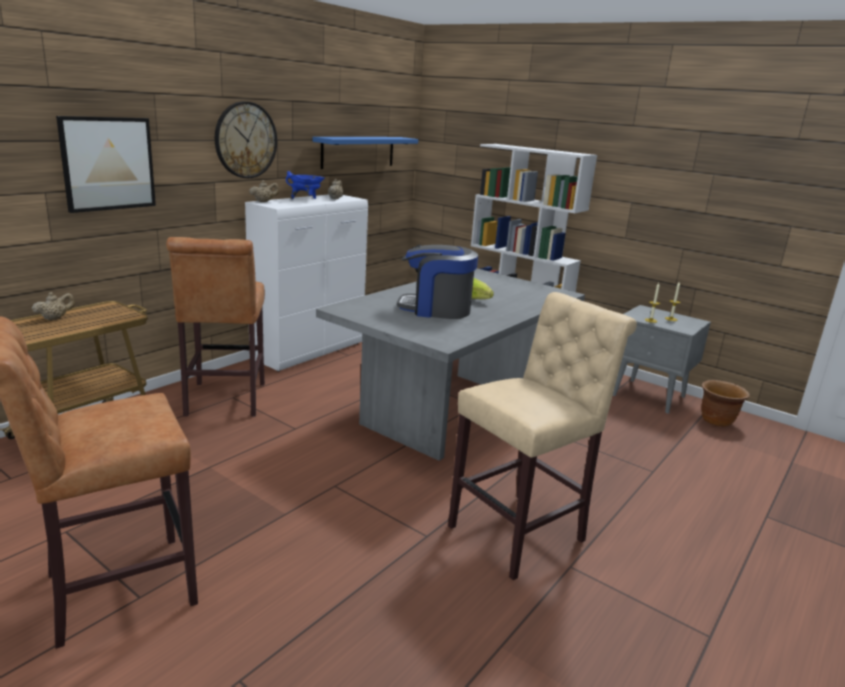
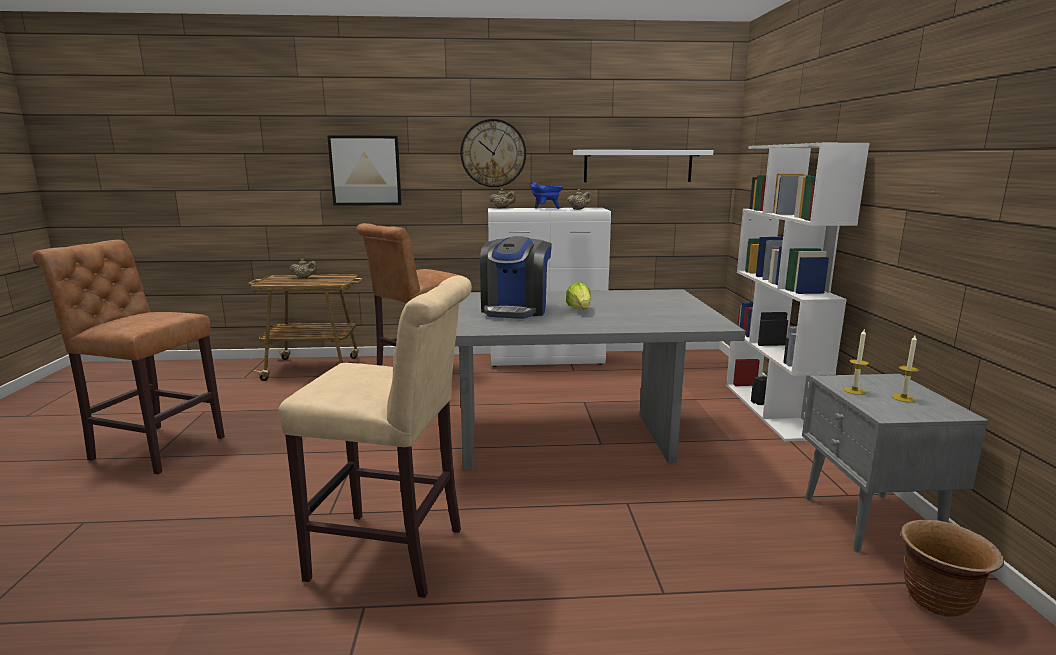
camera: 50 degrees right, 5 degrees down
(358, 152) = (638, 166): blue shelf -> white shelf
(436, 309) = (515, 309): coffee machine -> coffee machine turned 135 degrees counterclockwise

